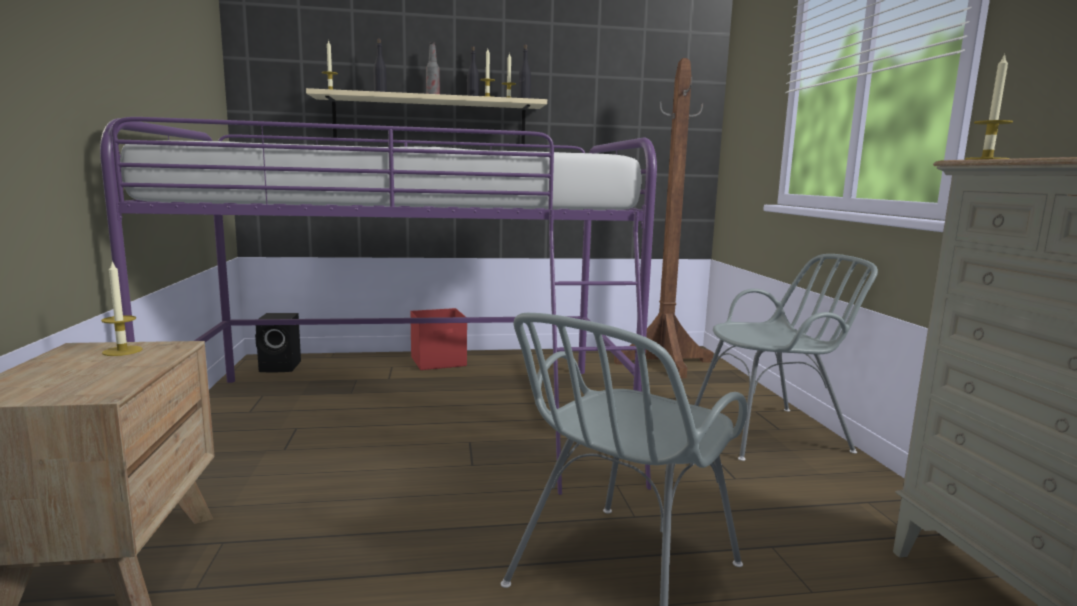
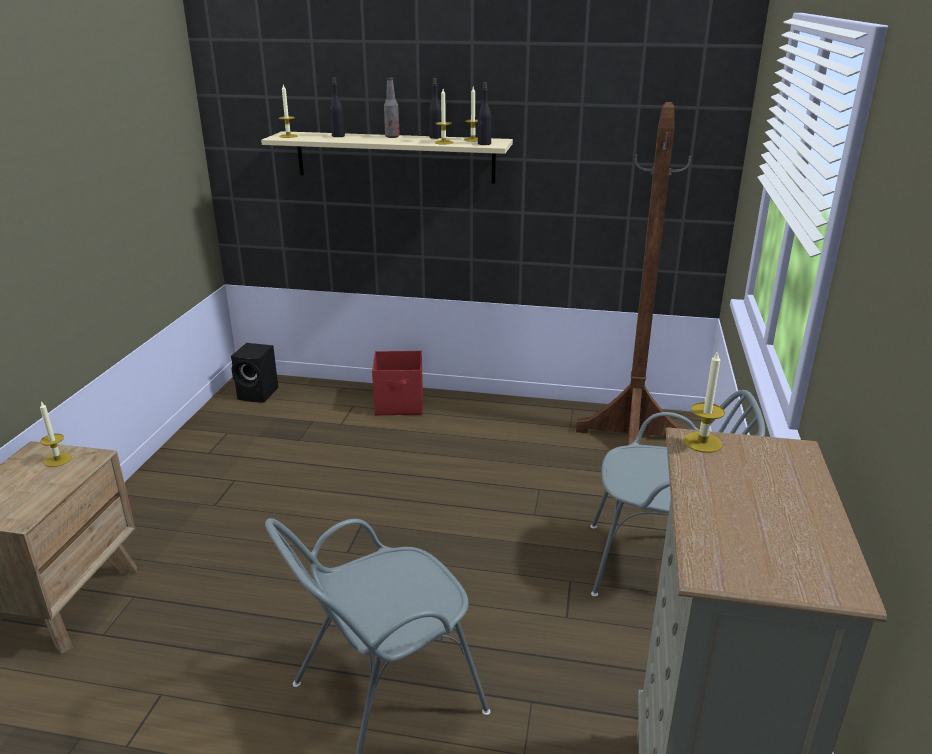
camera: 20 degrees right, 15 degrees up
(415, 413) = (337, 476): purple bed -> none

